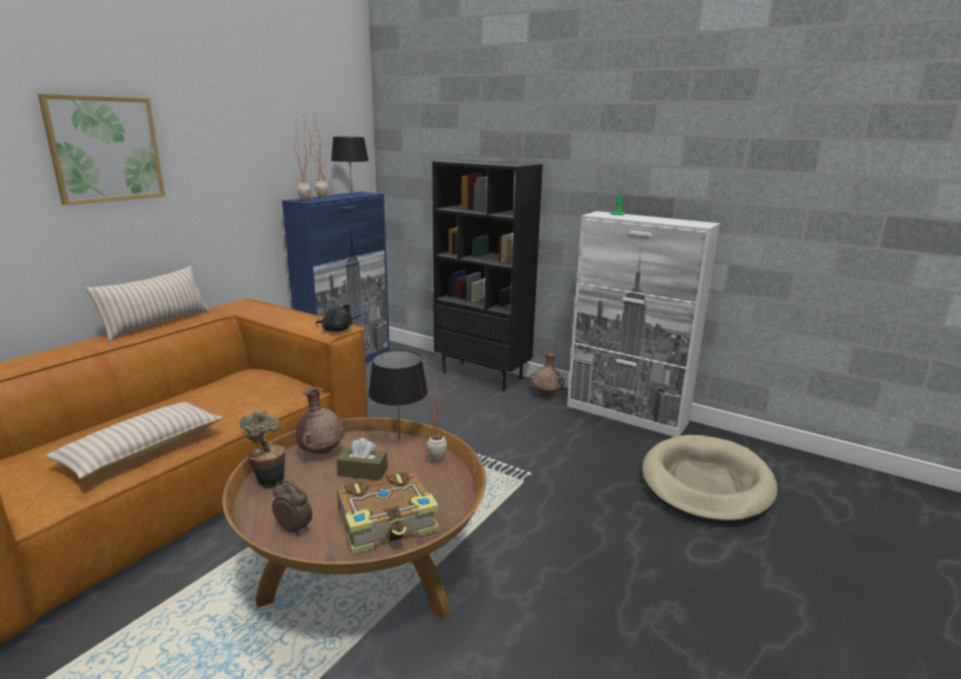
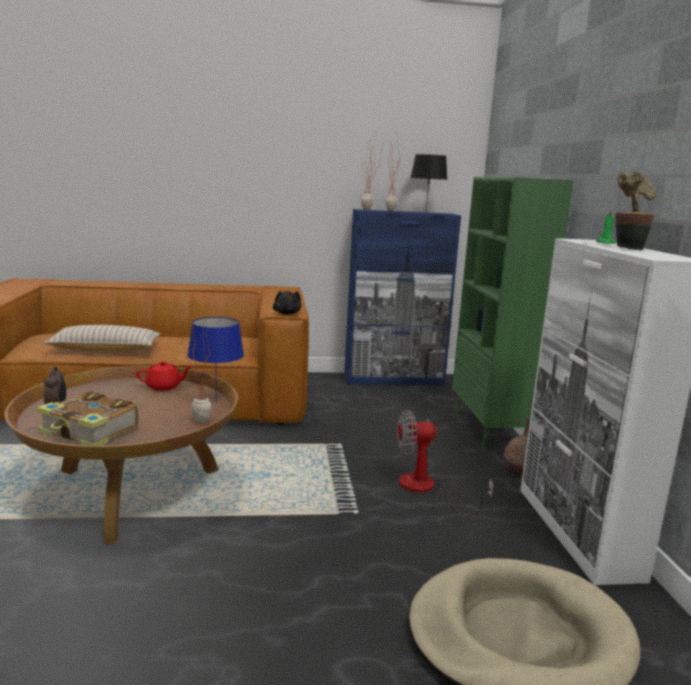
camera: 50 degrees right, 5 degrees down
(105, 149) = (208, 151): picture -> none
(157, 324) = (213, 285): beige pillow -> none
(269, 481) = (108, 386): potted plant -> potted plant (627, 248)
(322, 452) = (164, 387): brown vase -> red teapot
(363, 472) = (151, 405): brown tissue box -> none
(400, 439) = (216, 402): black table lamp -> blue table lamp
(483, 376) = (490, 432): black bookcase -> green bookcase
(529, 434) = (427, 489): none -> fan

